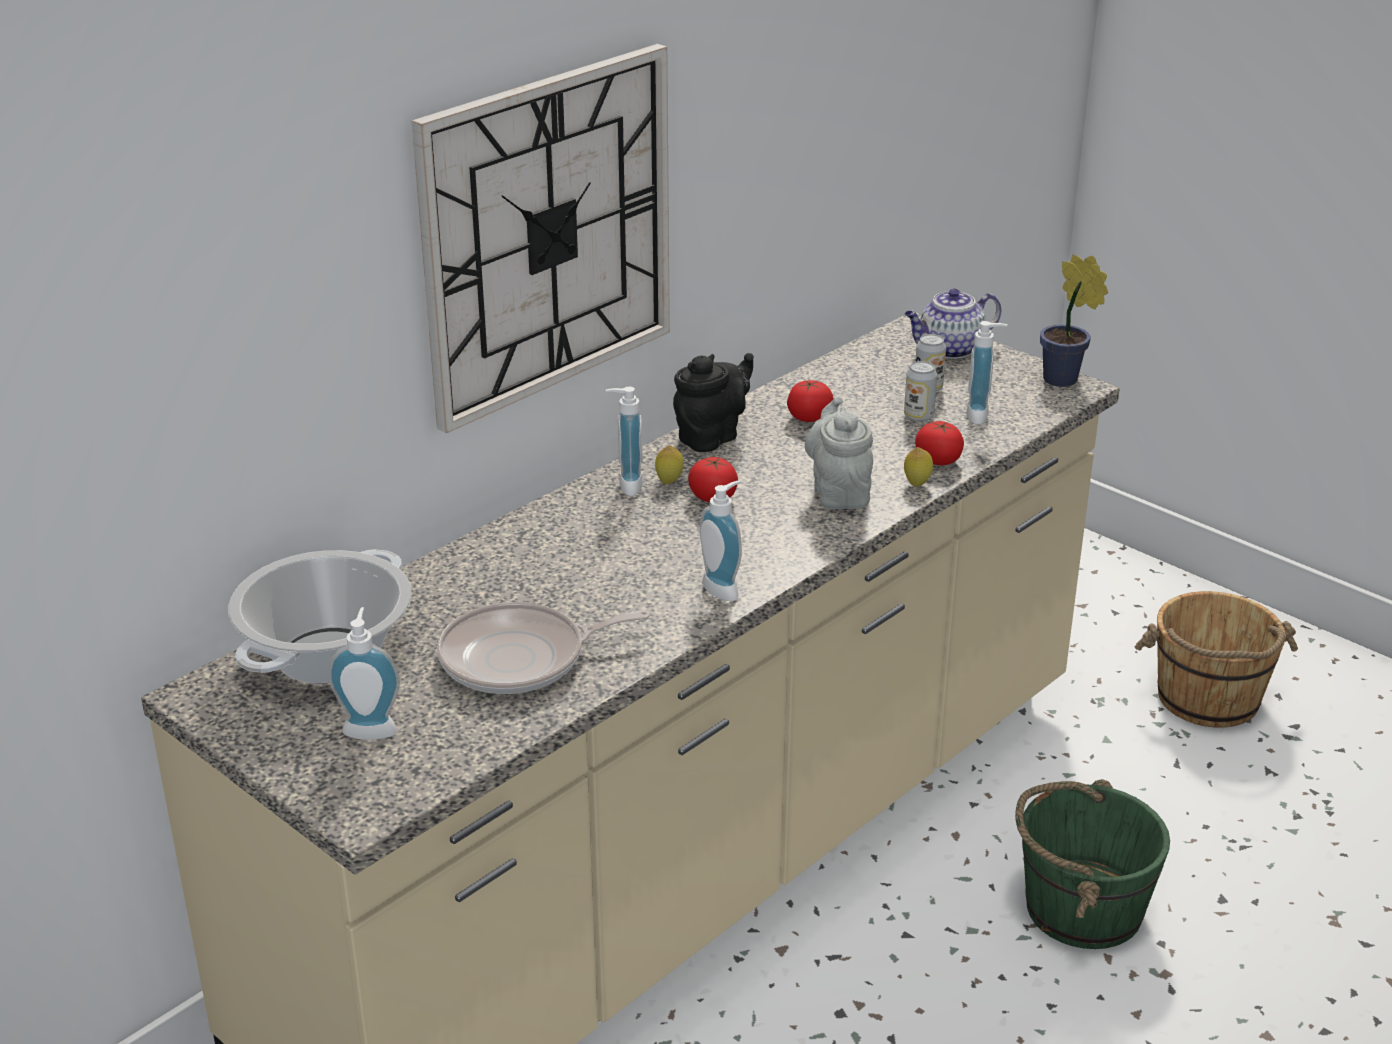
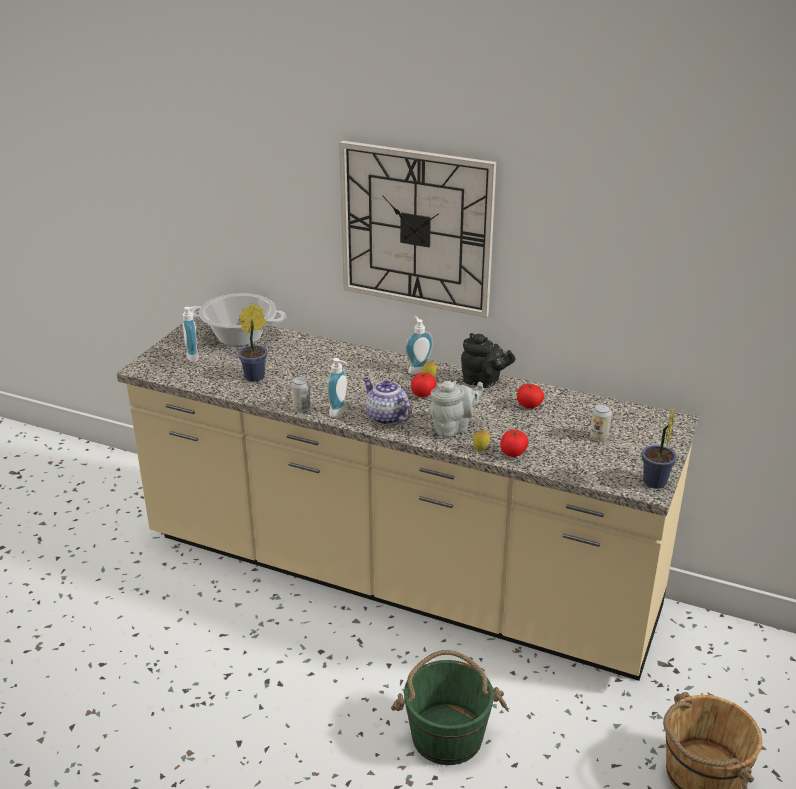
camera: 70 degrees right, 0 degrees up
(520, 659) = (257, 376): frying pan -> potted plant
(918, 416) = (560, 439): can -> can (301, 408)
(949, 349) = (657, 436): teapot -> teapot (385, 416)
(982, 415) = (580, 460): soap dispenser -> none

